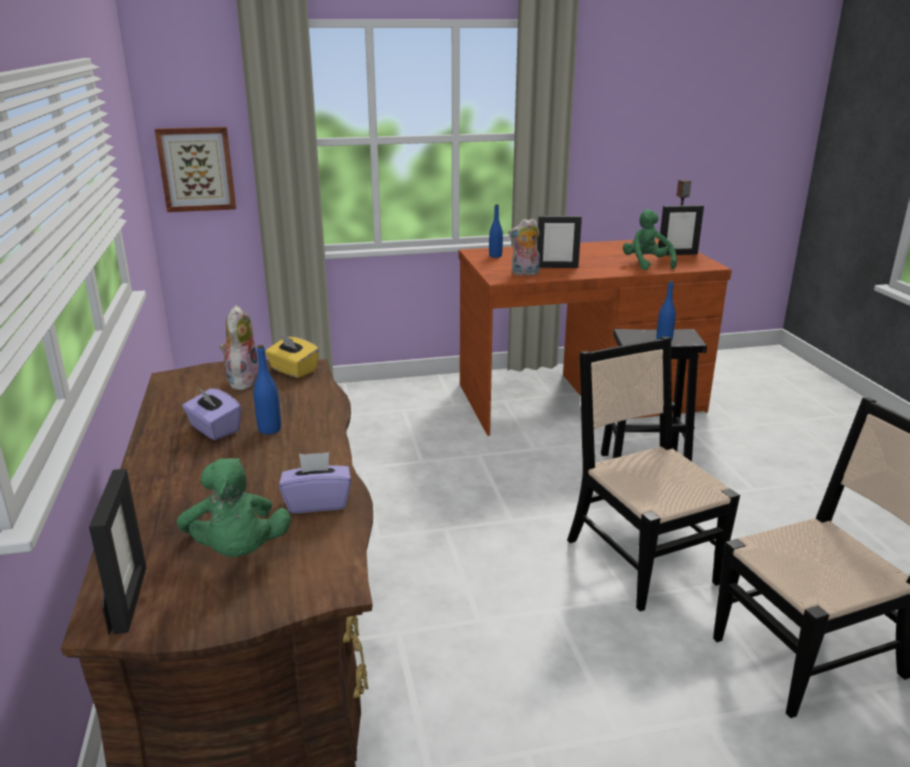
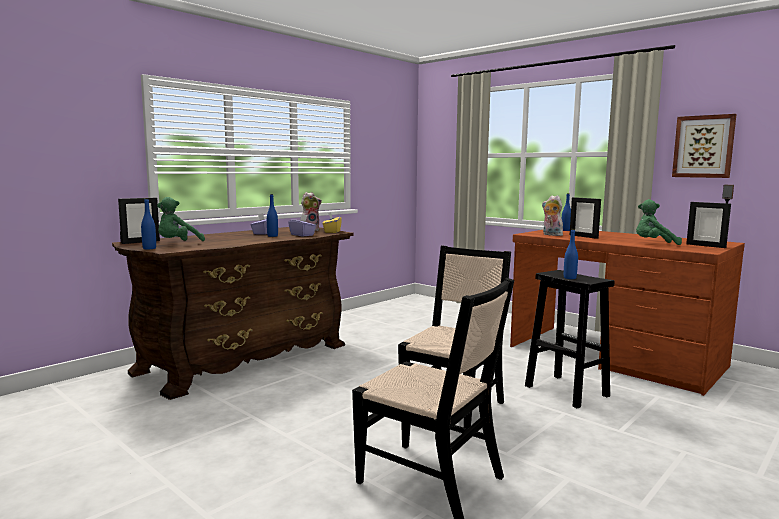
camera: 55 degrees right, 15 degrees down
(197, 169) = (437, 168): picture -> picture (703, 146)
(271, 603) = (149, 248): none -> blue bottle
(317, 502) = (222, 244): purple tissue box -> purple tissue box (302, 235)
(646, 264) = (654, 244): green plush toy -> green plush toy turned 120 degrees counterclockwise

